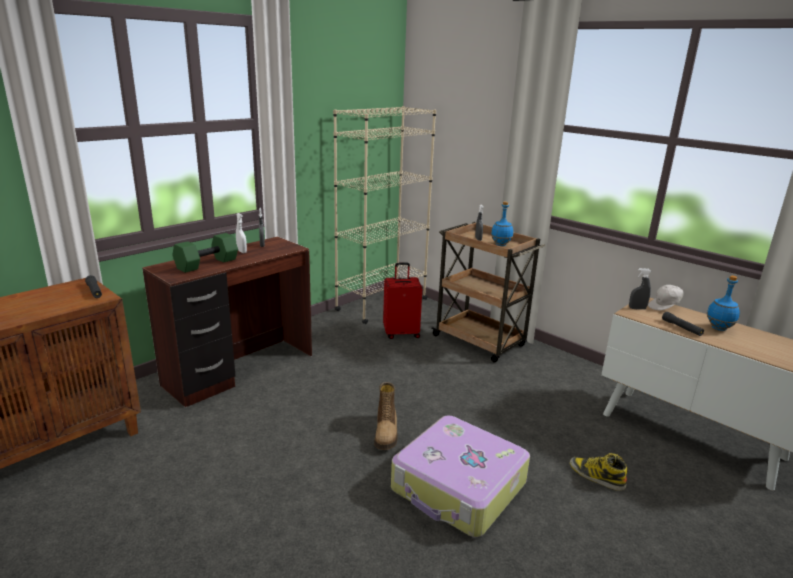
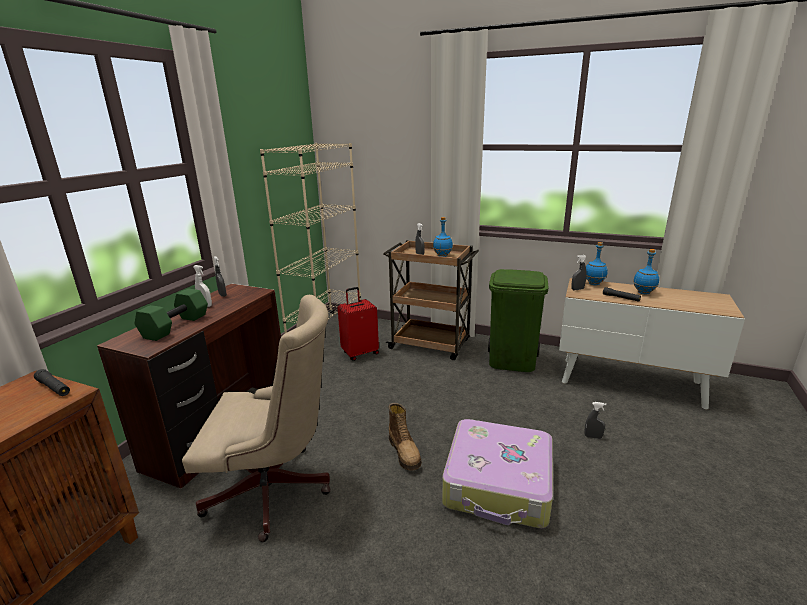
camera: 20 degrees left, 0 degrees up
(256, 432) = (276, 491): none -> beige office chair
(560, 379) = (512, 361): none -> green trash can
(596, 476) = (593, 437): boot -> grey spray bottle
(665, 307) = (594, 284): white cap -> blue bottle

